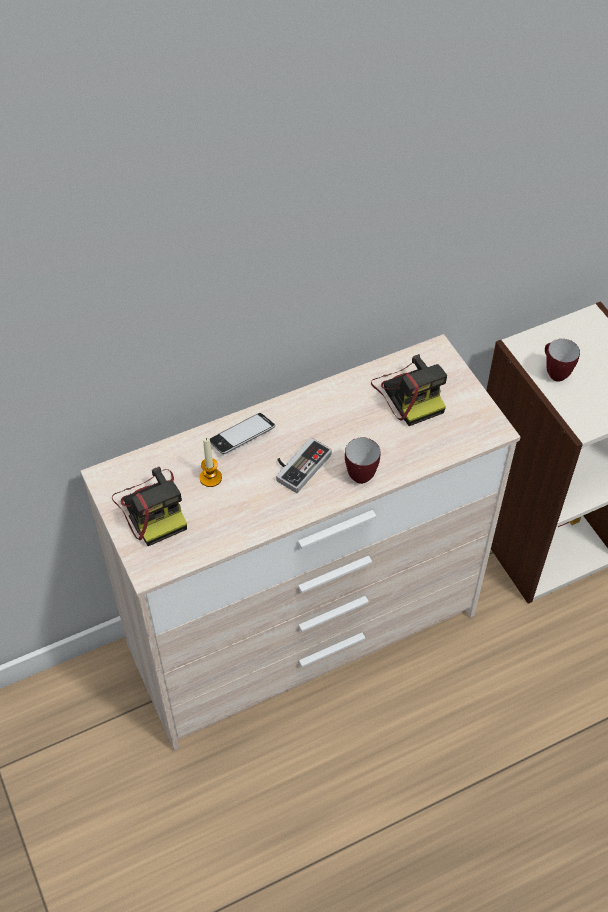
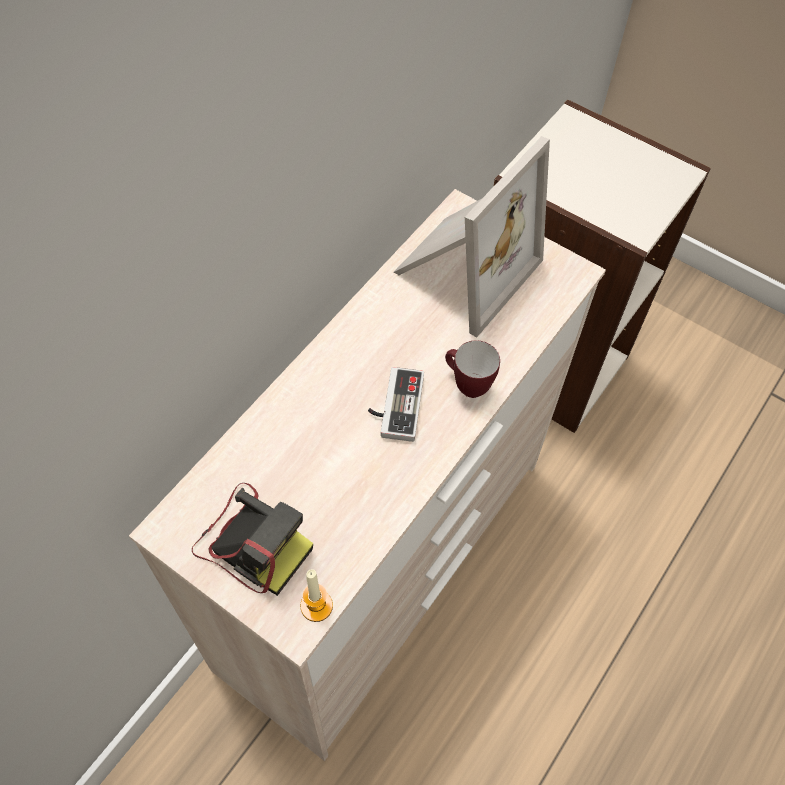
camera: 30 degrees left, 5 degrees up
(210, 478) = (301, 469): candle -> candle (316, 606)
(242, 437) = (307, 401): phone -> none
(409, 393) = (462, 269): camera -> picture frame
(554, 372) = (572, 189): mug -> none

